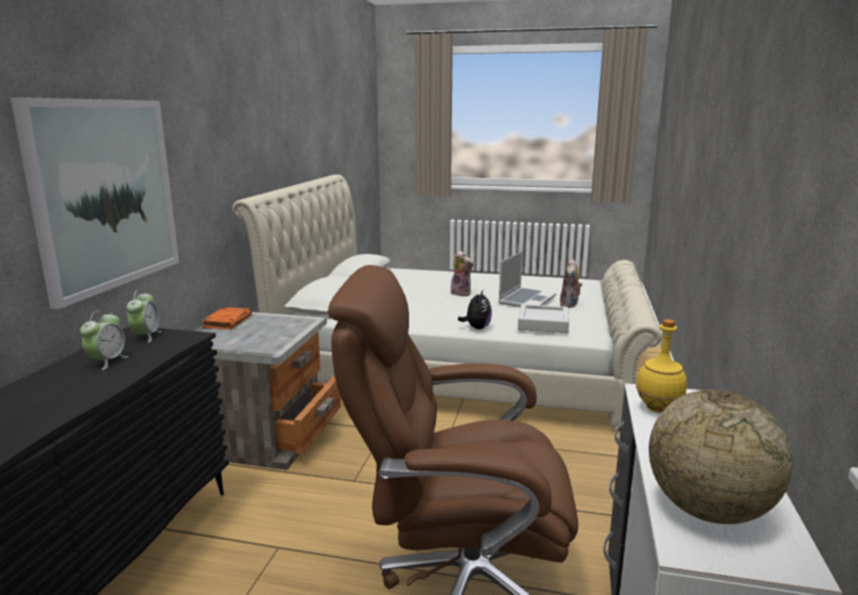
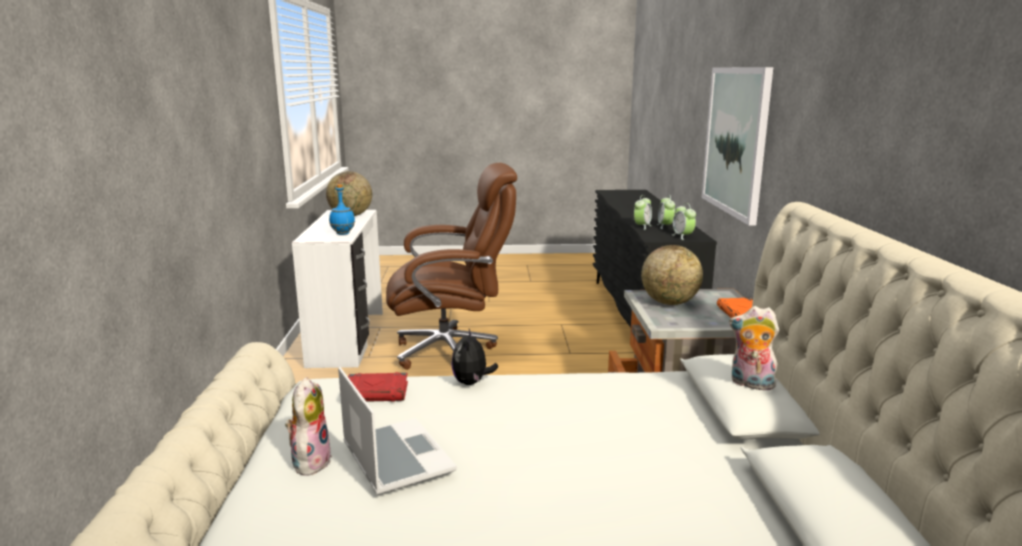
camera: 165 degrees right, 0 degrees up
(142, 365) = (642, 227): none -> alarm clock
(264, 337) = (669, 303): none -> globe
(462, 293) = (531, 473): plush toy -> plush toy (750, 384)
(526, 300) = (395, 457): laptop -> laptop turned 135 degrees clockwise
(543, 323) = (377, 392): grey tray -> red book
(657, 409) = (343, 234): yellow bottle -> blue bottle

